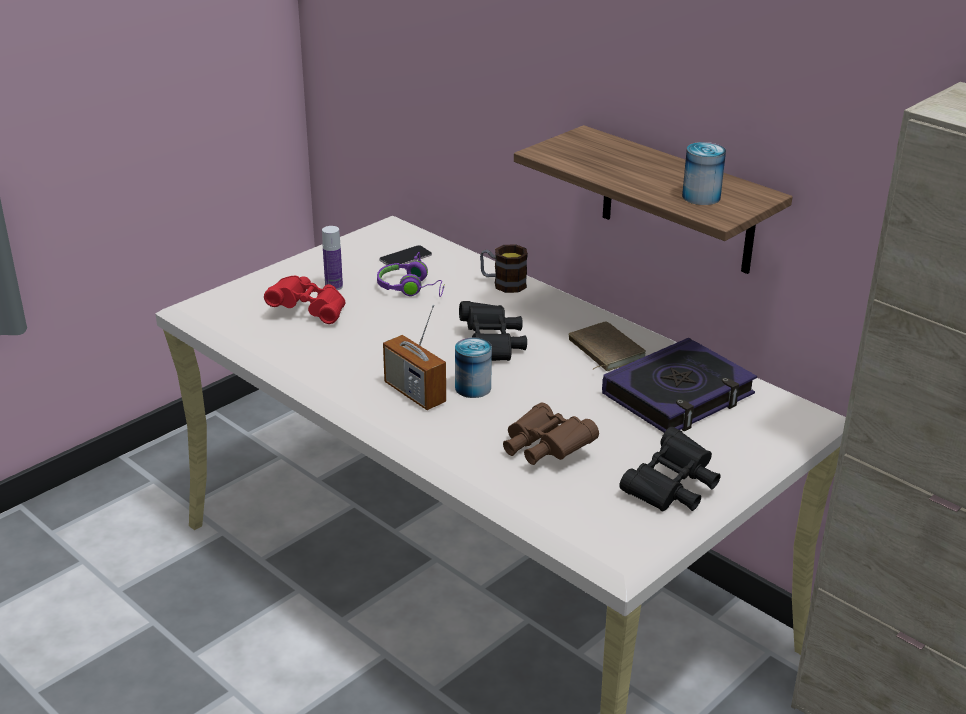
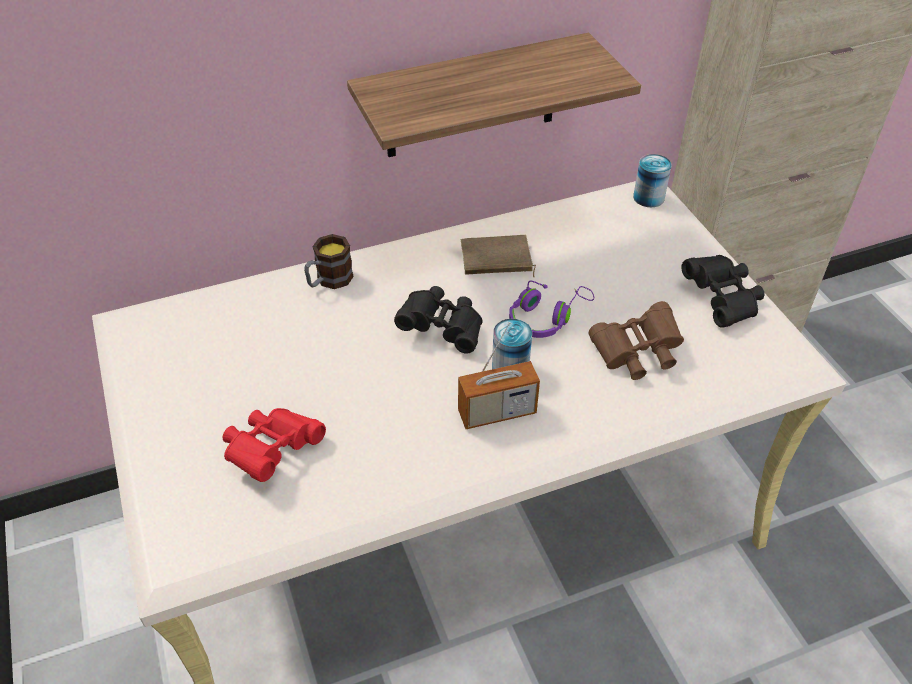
camera: 65 degrees left, 15 degrees up
(334, 286) = (231, 413): bottle -> none
(405, 257) = (214, 333): phone -> none
(411, 288) = (287, 350): purple headphones -> purple headphones (546, 317)
(678, 395) = (590, 245): book -> none
(701, 197) = (565, 73): can -> can (648, 197)

